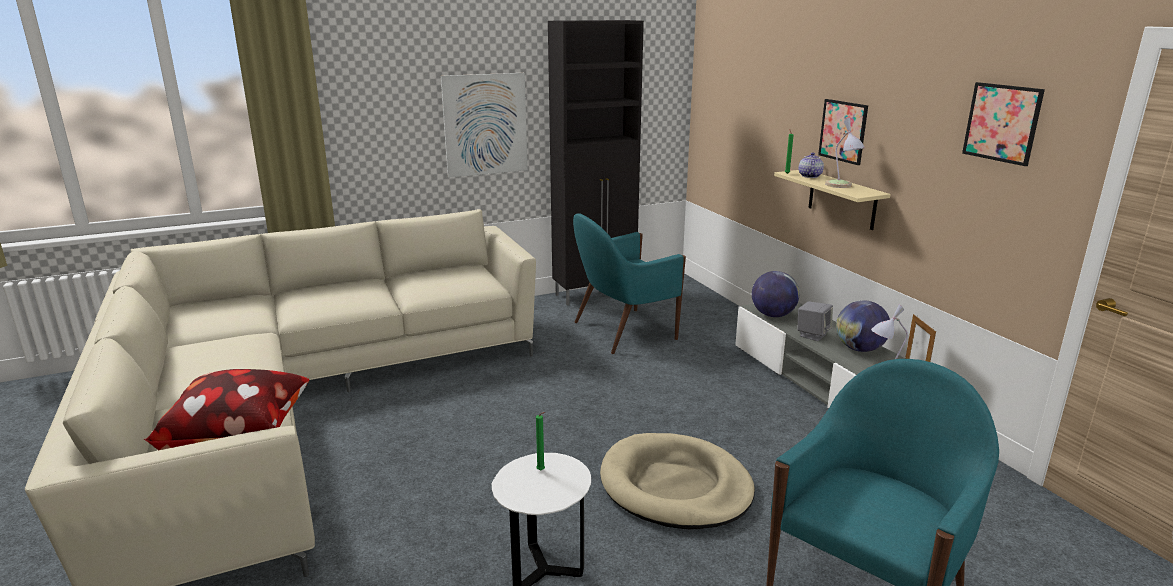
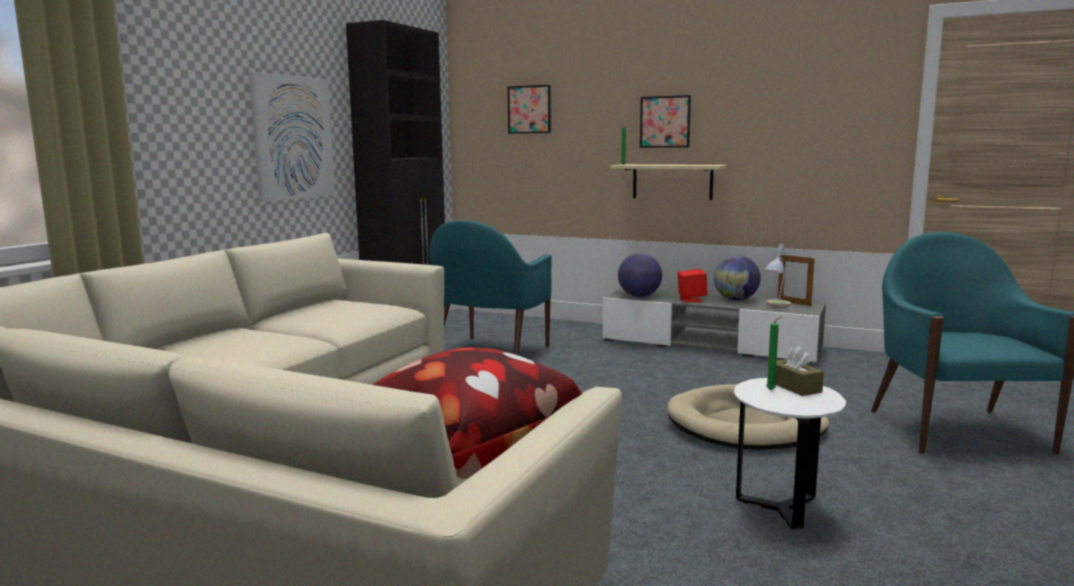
camera: 40 degrees left, 10 degrees down
(565, 476) = (794, 387): none -> brown tissue box
(809, 176) = (643, 164): teapot -> none
(812, 335) = (691, 300): grey speaker -> red speaker
(842, 186) = (685, 164): table lamp -> none
(1002, 123) = (827, 87): picture -> picture (529, 109)

